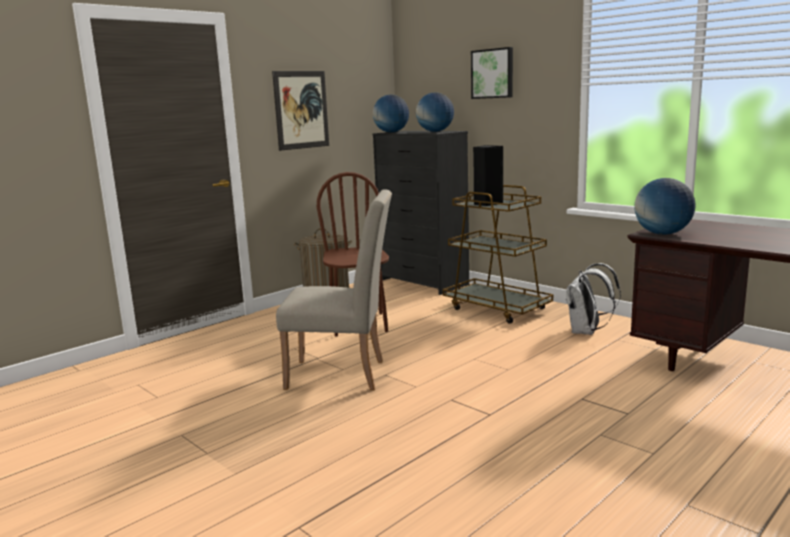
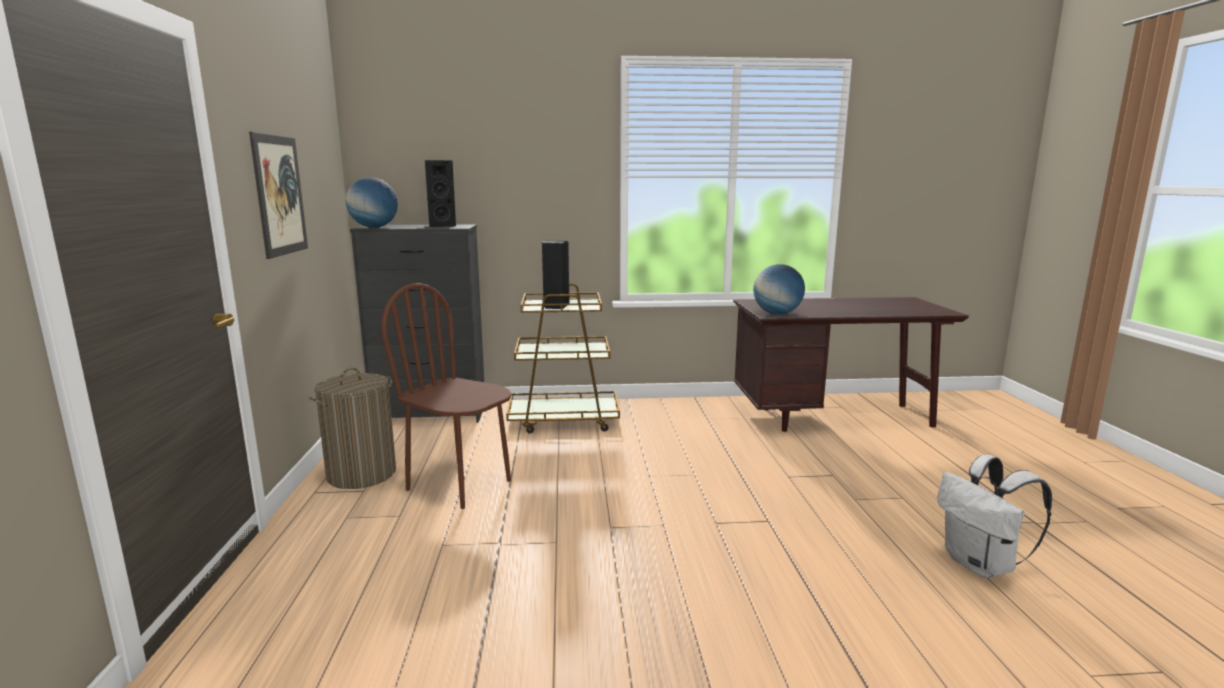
camera: 50 degrees left, 0 degrees up
(344, 375) = (572, 547): beige chair -> none
(435, 131) = (440, 225): globe -> black speaker
(493, 73) = (508, 159): picture -> none
(587, 332) = (676, 419): white backpack -> white backpack (981, 565)

